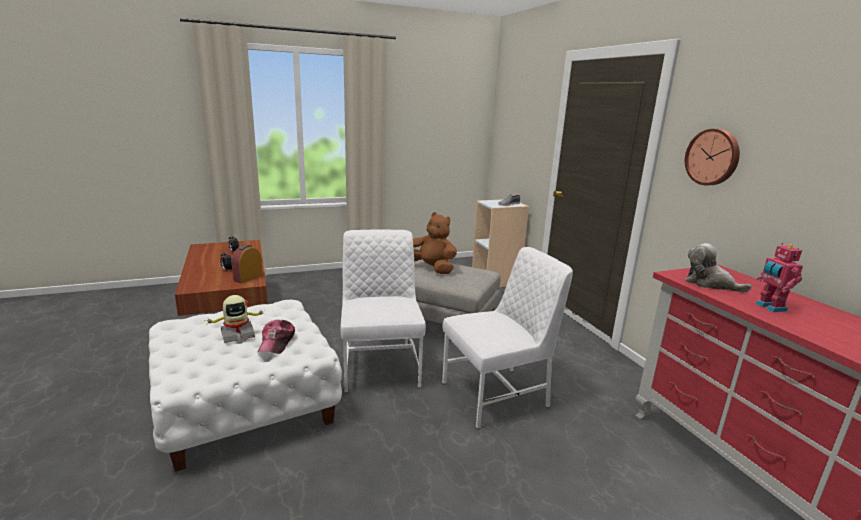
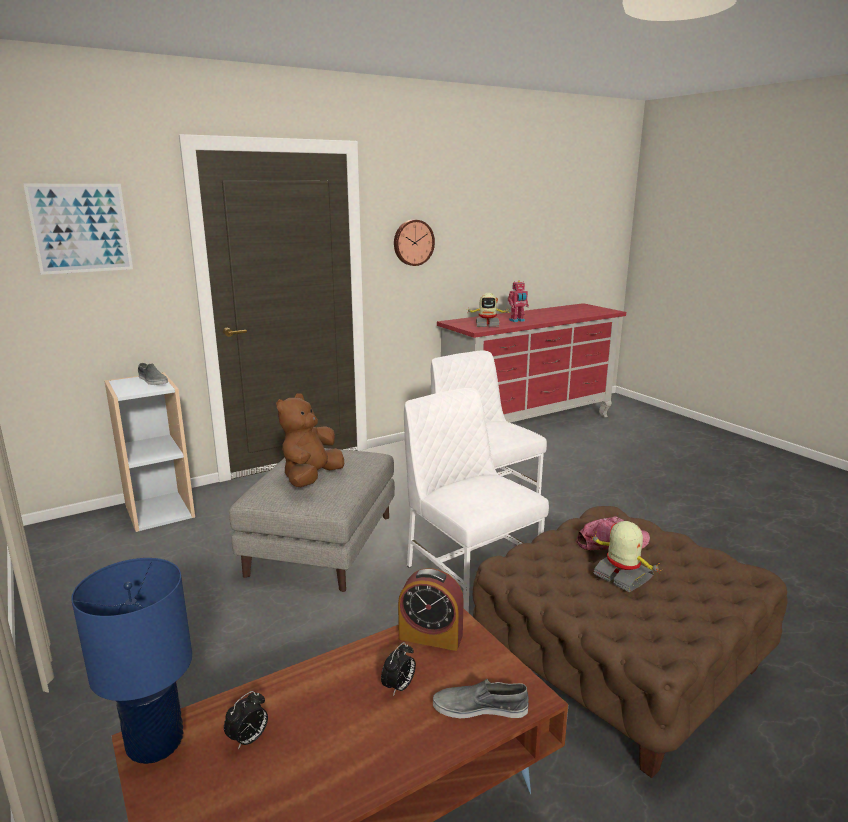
camera: 100 degrees left, 0 degrees up
(197, 280) = (480, 707): none -> grey shoe
(247, 243) = (157, 746): none -> blue table lamp
(247, 403) = (617, 661): white ottoman -> brown ottoman
(380, 367) = (469, 573): white chair -> white chair turned 75 degrees clockwise
(523, 111) = (81, 228): none -> picture
(709, 284) = (487, 325): plush toy -> toy robot

